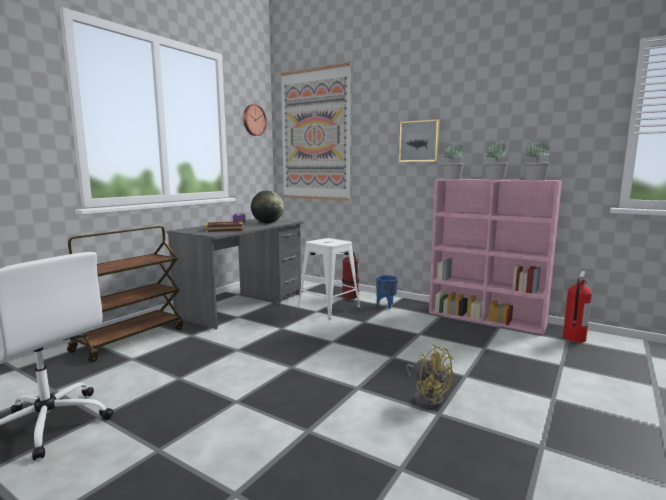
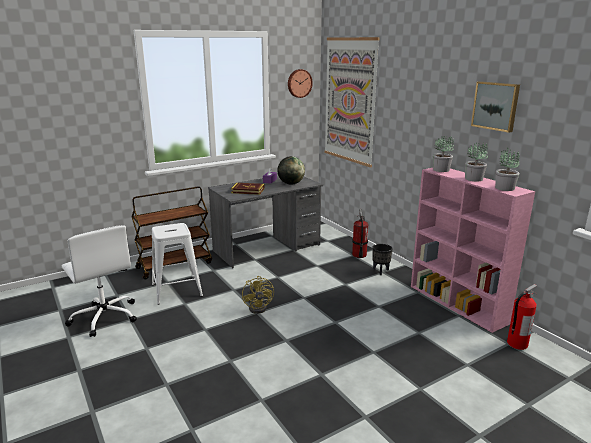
camera: 25 degrees right, 10 degrees up
(328, 308) = (330, 264): white stool -> white stool (177, 290)
(386, 305) = (381, 271): blue planter -> black planter
(419, 141) = (427, 124): picture -> picture (496, 106)
(427, 398) = (326, 361): yellow fan -> yellow fan (260, 307)

